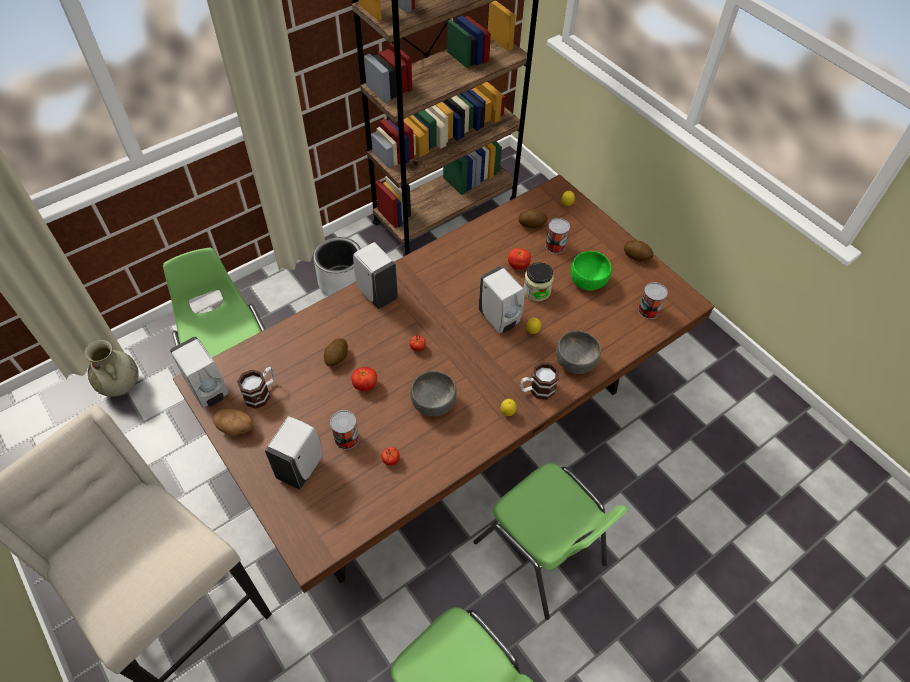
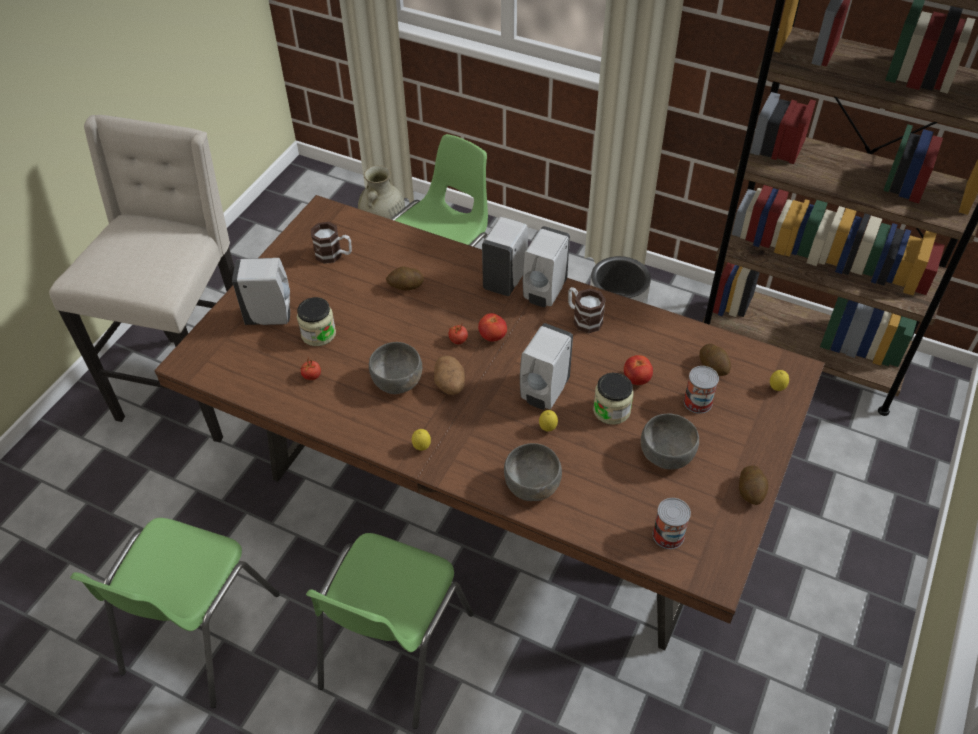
camera: 65 degrees right, 5 degrees down
(209, 391) = (315, 222): white soap dispenser -> white soap dispenser (544, 293)
(236, 428) = (288, 257): potato -> potato (450, 385)
(346, 438) = (318, 334): can -> jar
(365, 385) = (386, 321): tomato -> tomato (492, 337)
(537, 390) = (469, 463): mug -> mug (583, 318)
(588, 280) = (667, 454): green bowl -> grey bowl

